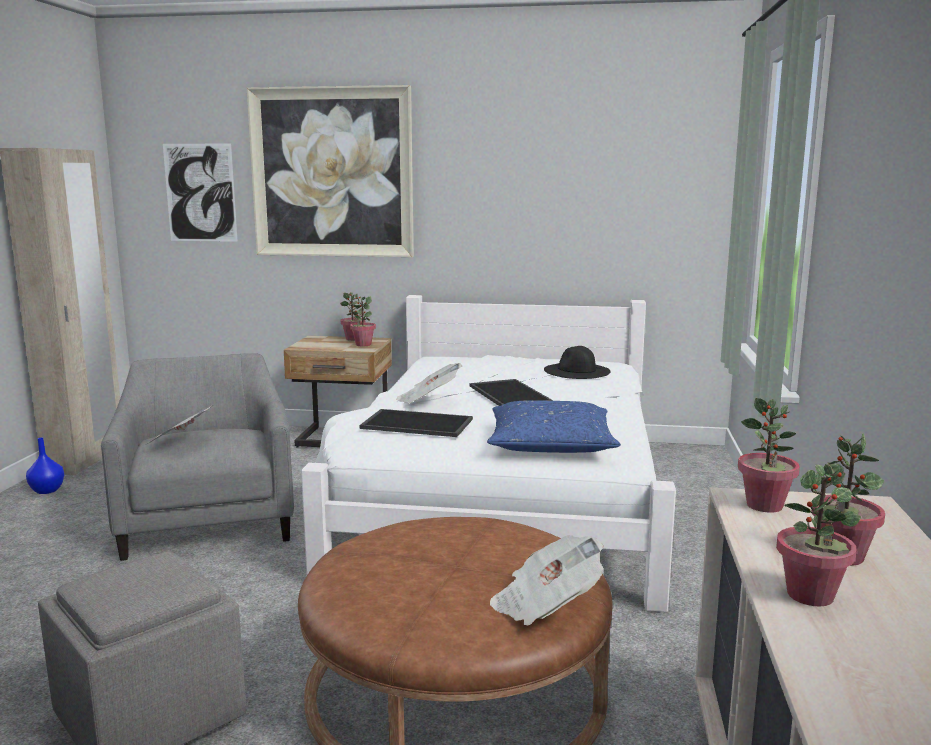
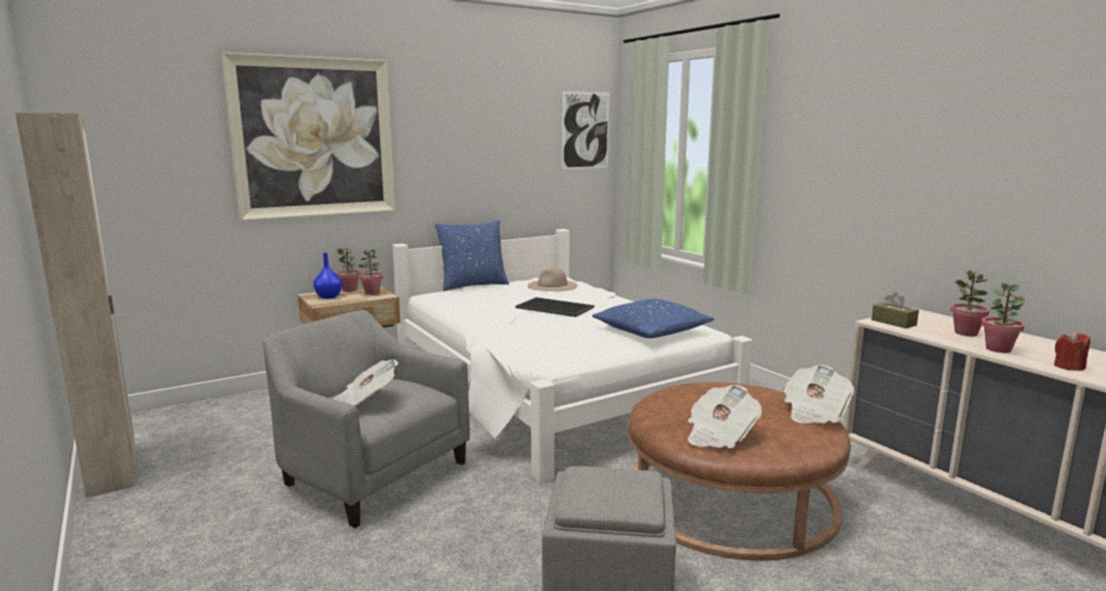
camera: 40 degrees left, 0 degrees up
(46, 490) = (132, 509): blue vase -> blue vase (328, 297)
(200, 193) = (165, 160): picture -> picture (585, 130)
(415, 424) = (550, 338): tray -> none
(428, 400) = (516, 322): newspaper -> newspaper (719, 435)
(498, 356) = (473, 285): none -> blue pillow
(576, 370) = (552, 285): black hat -> beige hat
(764, 505) = (893, 322): potted plant -> brown tissue box
(849, 667) = (1068, 367): none -> red candle

